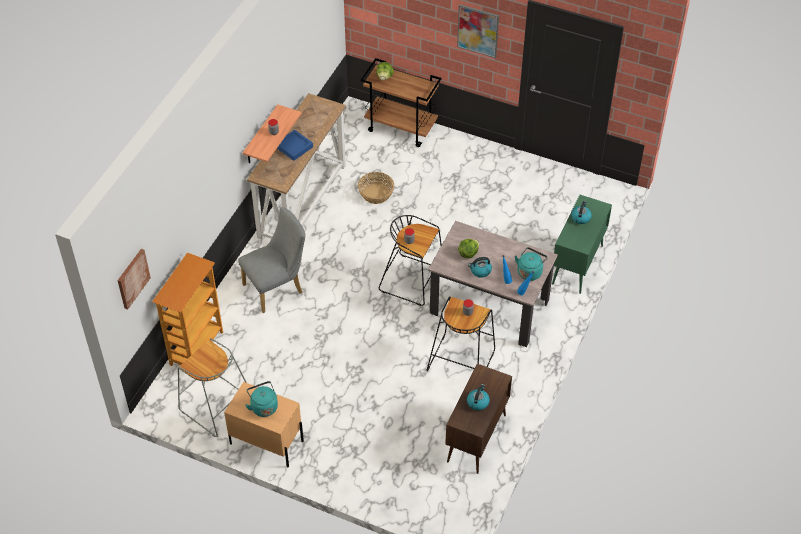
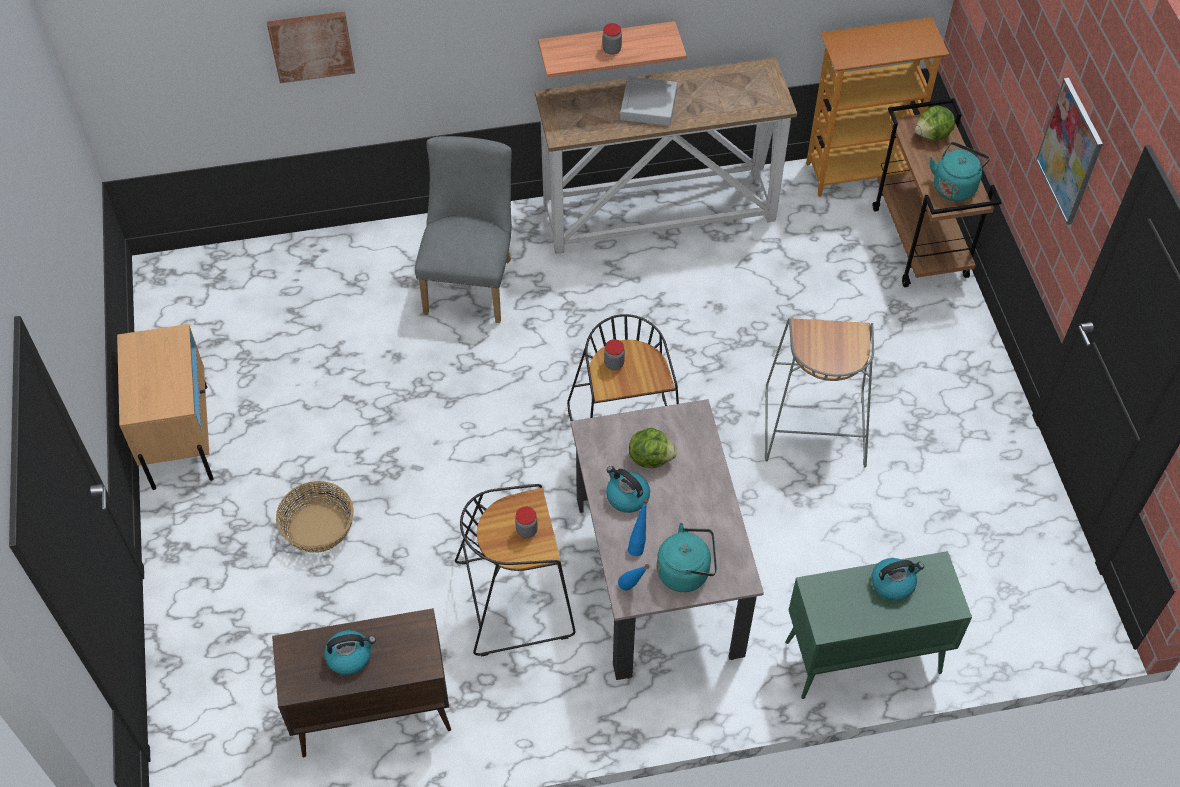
camera: 55 degrees right, 5 degrees up
(132, 278) = (149, 51): picture -> picture (311, 45)
(196, 348) = (290, 256): bookcase -> bookcase (857, 172)
(215, 405) = (205, 339): grey stool -> grey stool (813, 425)
(263, 406) = (157, 374): turquoise kettle -> turquoise kettle (955, 186)
(277, 287) = (471, 281): grey chair -> grey chair turned 105 degrees counterclockwise
(294, 147) = (648, 105): blue tray -> grey tray
(376, 194) = (755, 290): basket -> basket (318, 528)

